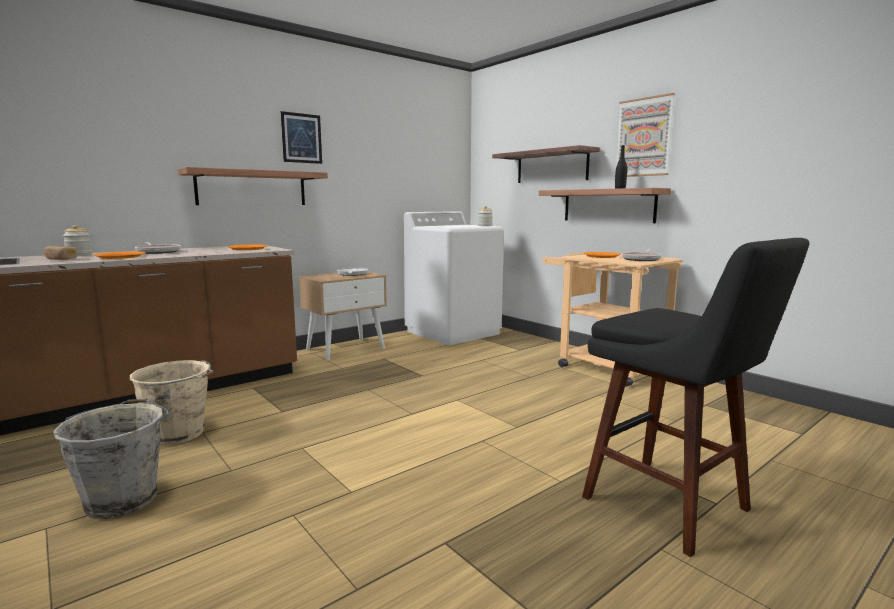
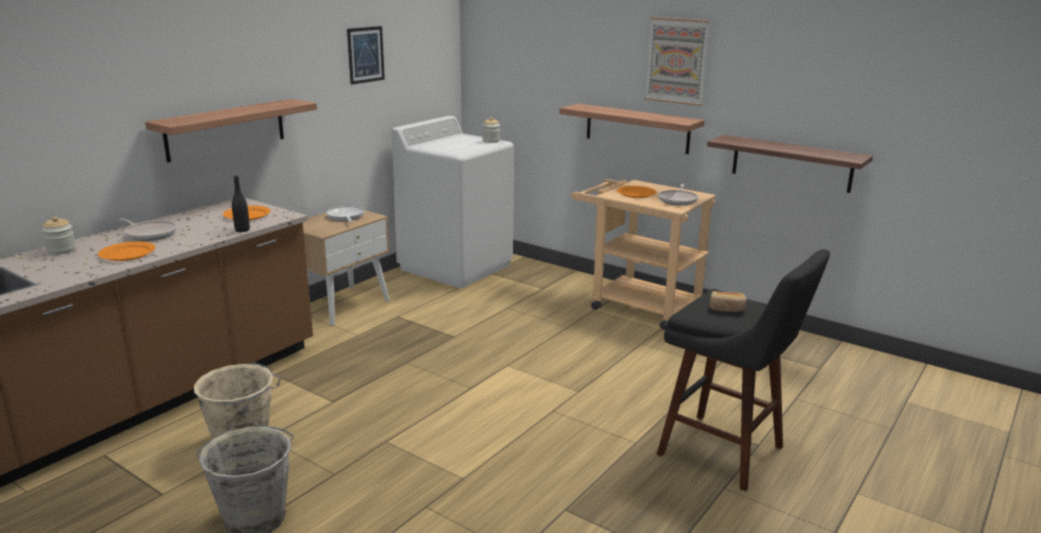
camera: 15 degrees left, 10 degrees up
(60, 259) = (64, 267): bread -> bread (726, 308)
(301, 138) = (276, 57): picture -> picture (365, 54)
(551, 166) = (570, 74): shelf -> shelf (791, 163)
(620, 188) = (652, 116): black bottle -> black bottle (242, 230)

